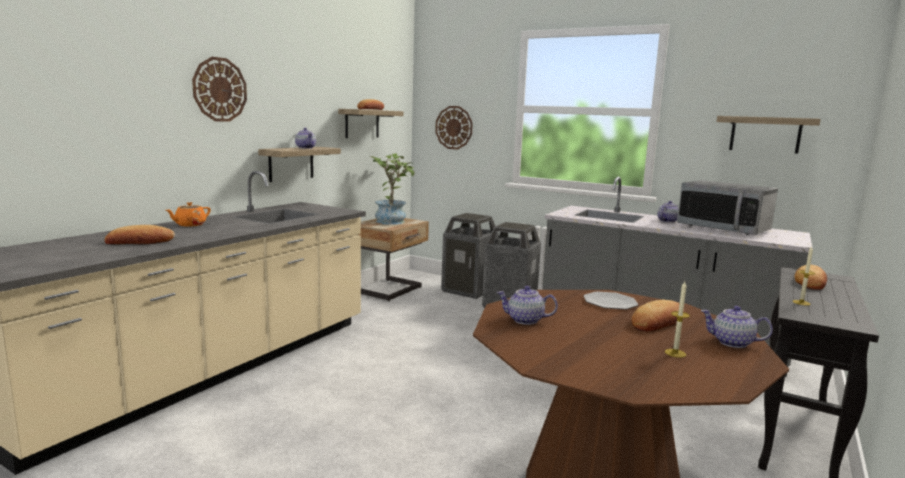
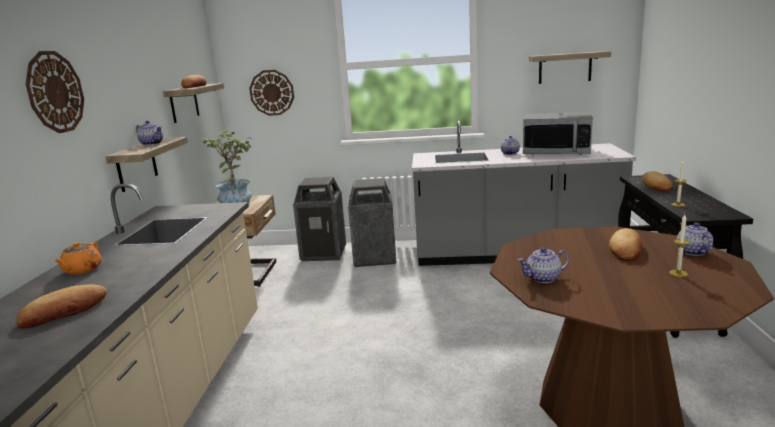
camera: 25 degrees left, 5 degrees up
(610, 302) = (570, 241): plate -> none
(732, 342) = (692, 252): teapot -> teapot turned 90 degrees clockwise

